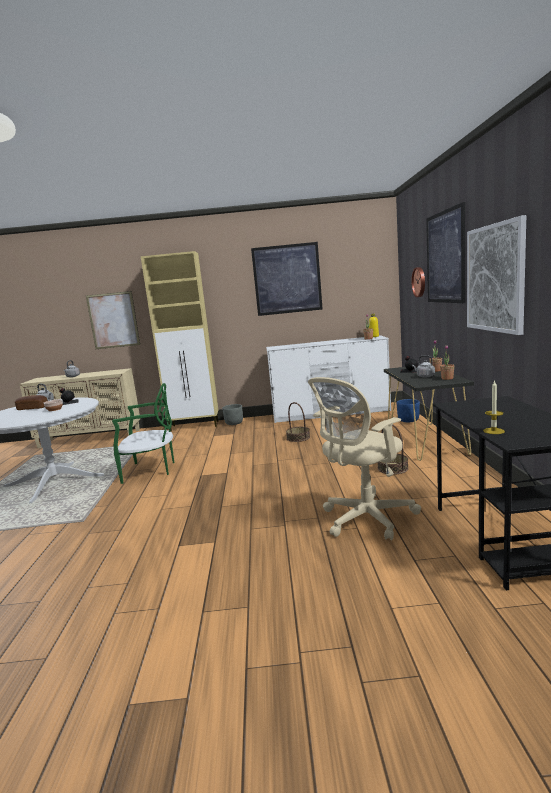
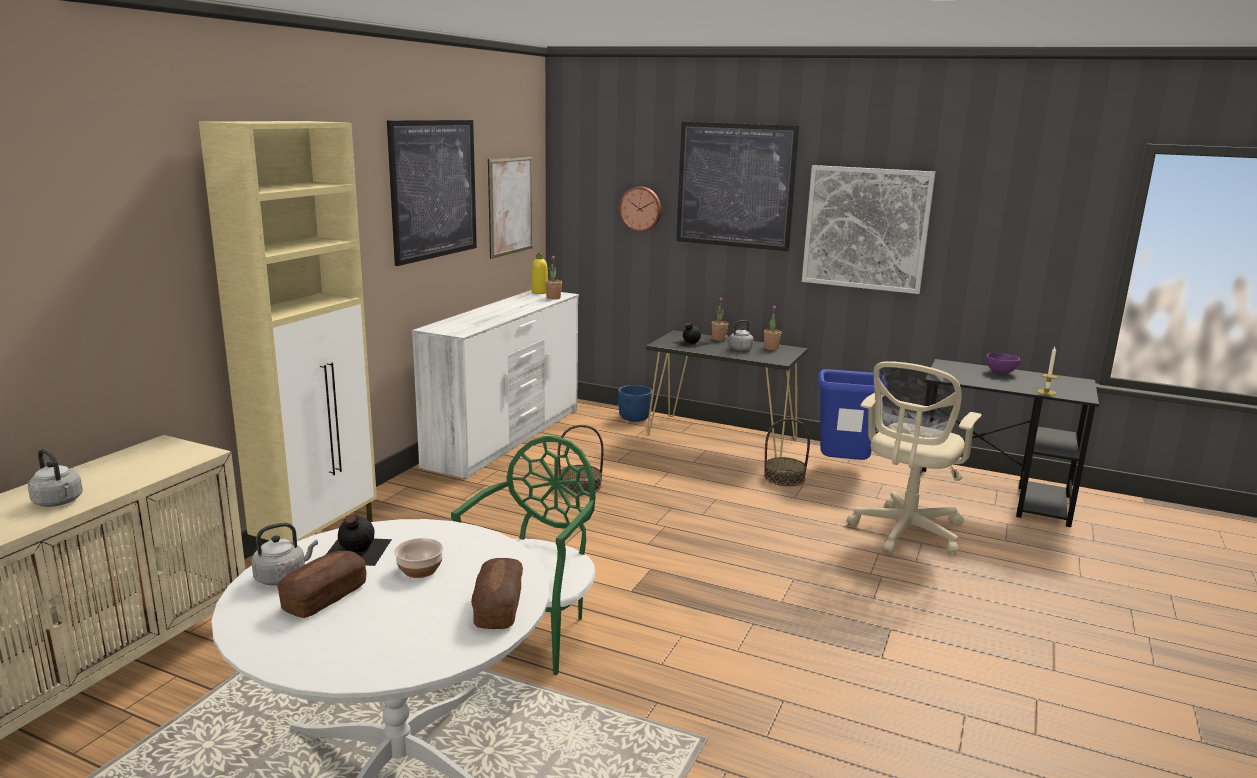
camera: 65 degrees left, 5 degrees up
(26, 421) = (498, 607): none -> bread
(113, 320) = (104, 301): picture -> picture (510, 205)
(234, 423) = (389, 505): grey planter -> none
(364, 519) = (905, 533): beige office chair -> beige office chair turned 45 degrees clockwise
(446, 478) = (843, 468): none -> blue trash can
(522, 413) = (1001, 372): none -> purple bowl

